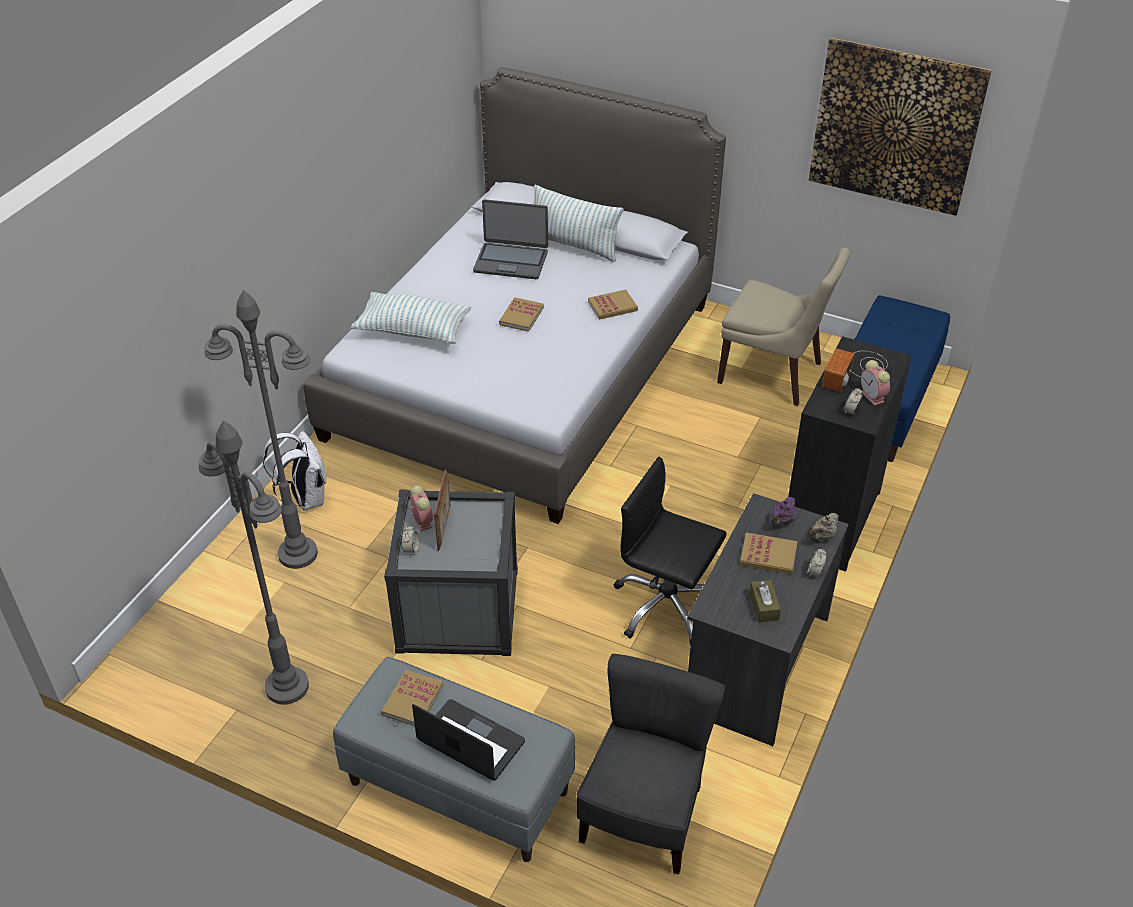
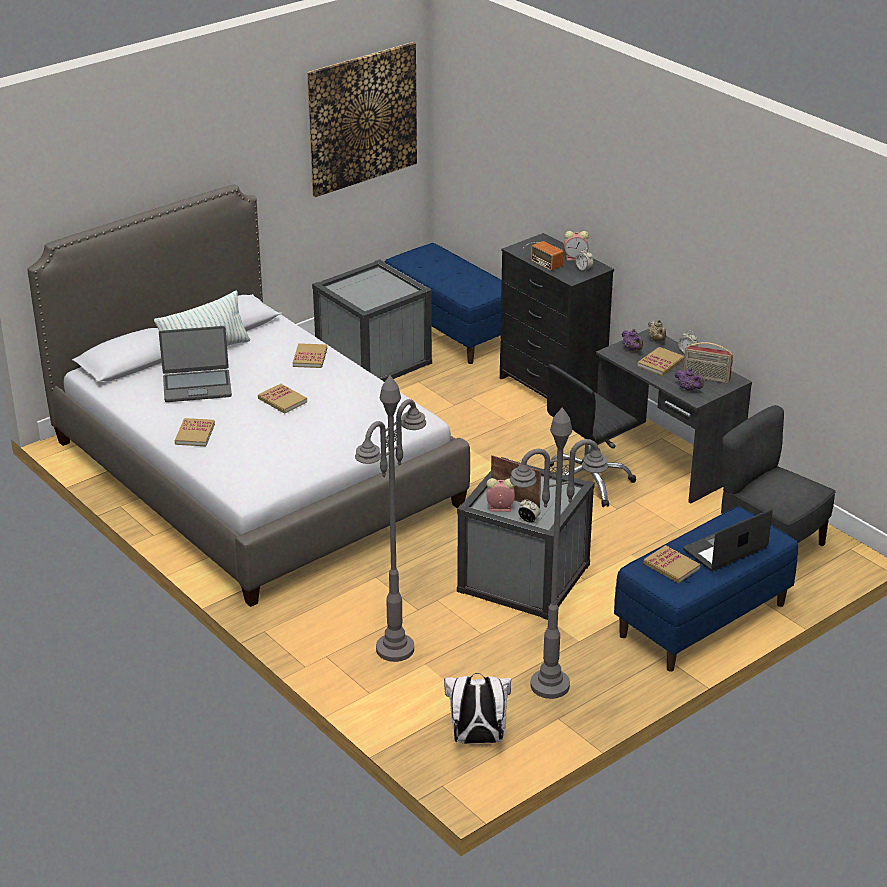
camera: 65 degrees left, 10 degrees down
(305, 498) = (325, 630): white backpack -> white backpack (477, 739)
(413, 330) = (251, 456): pillow -> none
(431, 288) = (195, 434): none -> book
(457, 787) = (702, 620): grey bench -> blue bench
(511, 261) = (197, 386): laptop -> laptop turned 45 degrees clockwise
(726, 596) = (688, 389): none -> purple teapot
(764, 606) = (706, 378): brown tissue box -> radio
(773, 374) = (374, 360): beige chair -> grey storage box

